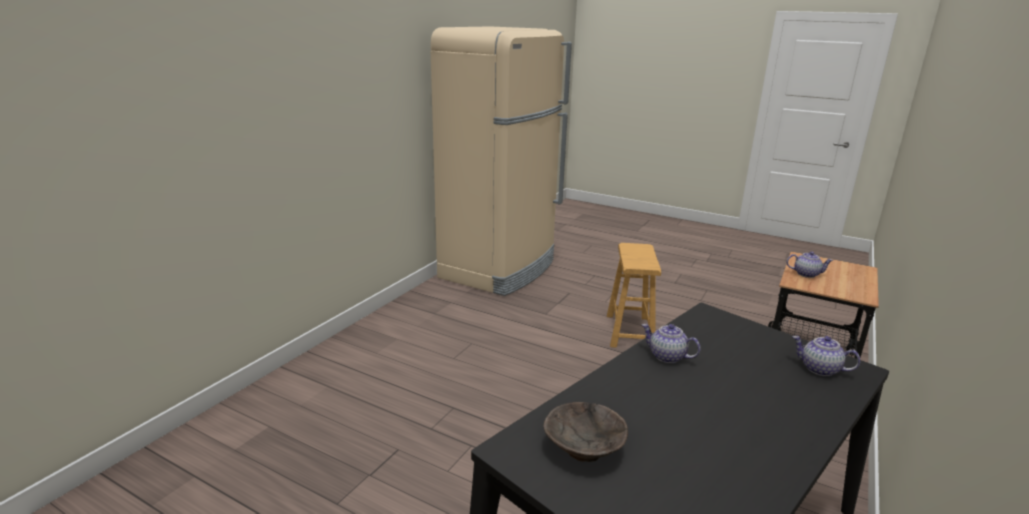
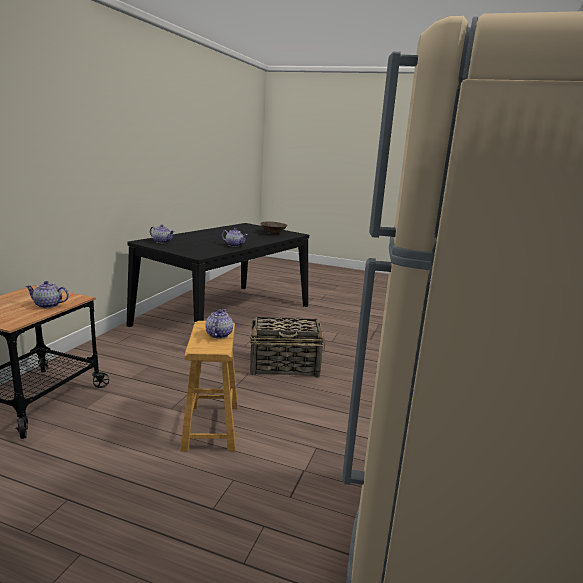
camera: 170 degrees right, 5 degrees down
(557, 394) = (285, 367): none -> basket
(633, 256) = (218, 334): none -> teapot

